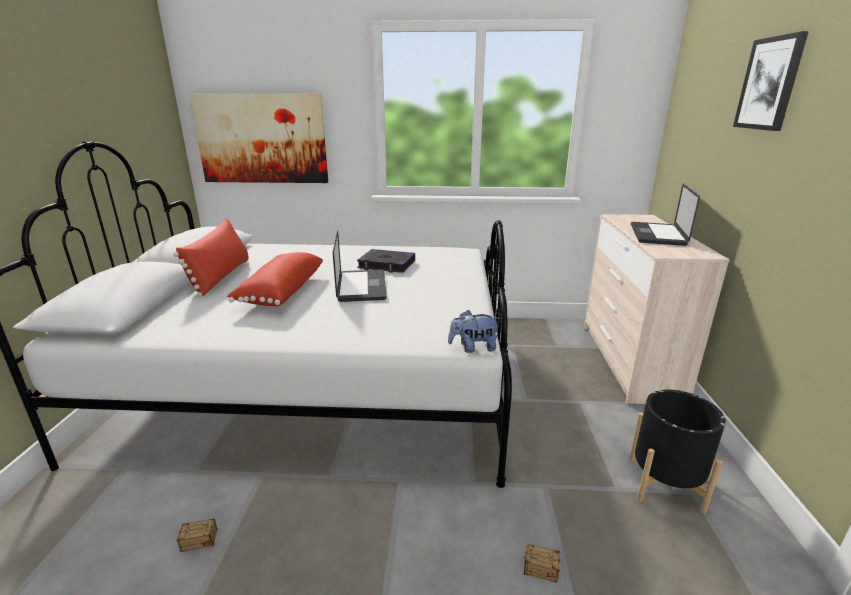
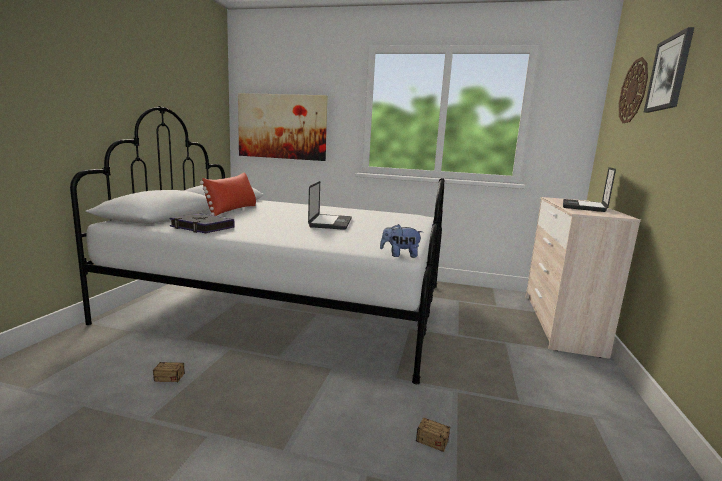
camera: 10 degrees right, 10 degrees down
(280, 291) = (270, 219): red pillow -> none
(386, 265) = (356, 216): book -> book (202, 227)
(664, 484) = (567, 406): black planter -> none
(715, 92) = (633, 91): none -> wall clock

